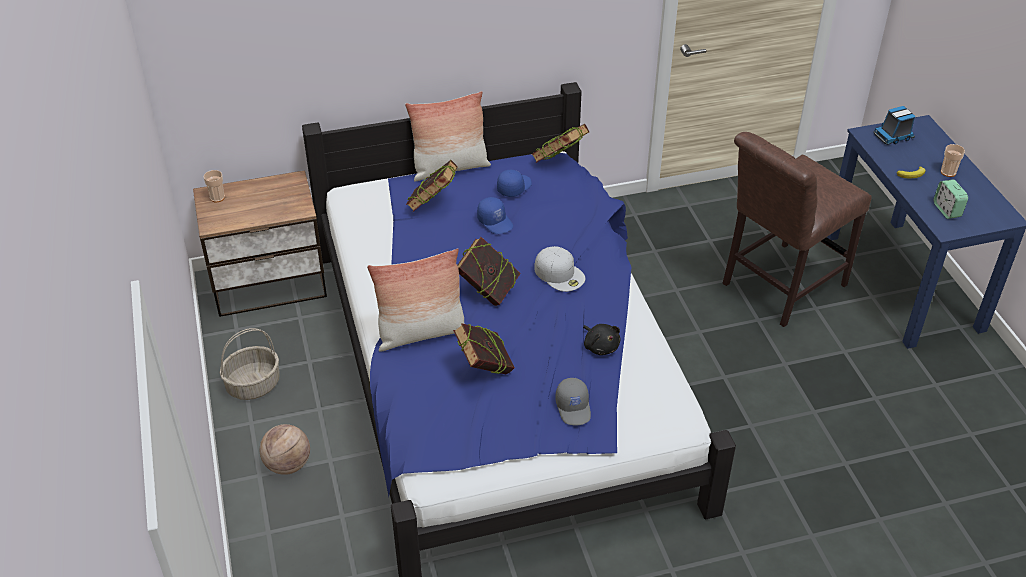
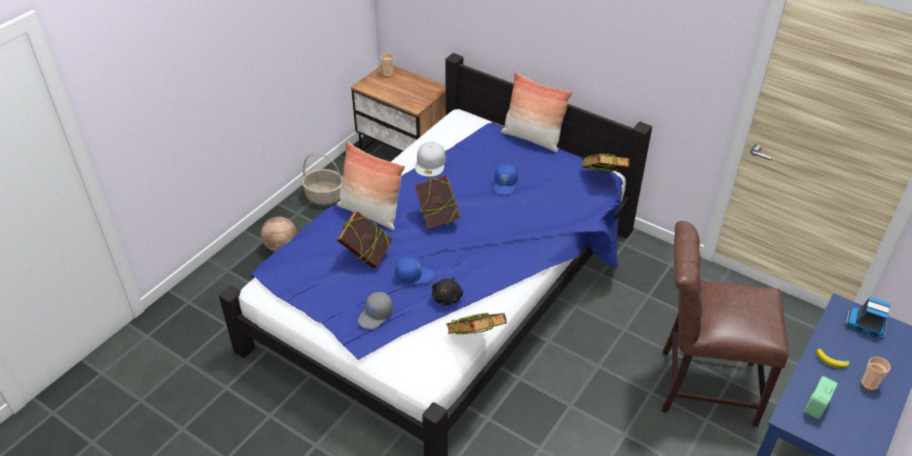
camera: 50 degrees right, 0 degrees up
(433, 205) = (487, 152): book -> book (475, 340)
(514, 187) = (549, 173): blue cap -> blue cap (414, 275)
(560, 273) = (491, 239): white cap -> white cap (431, 163)

